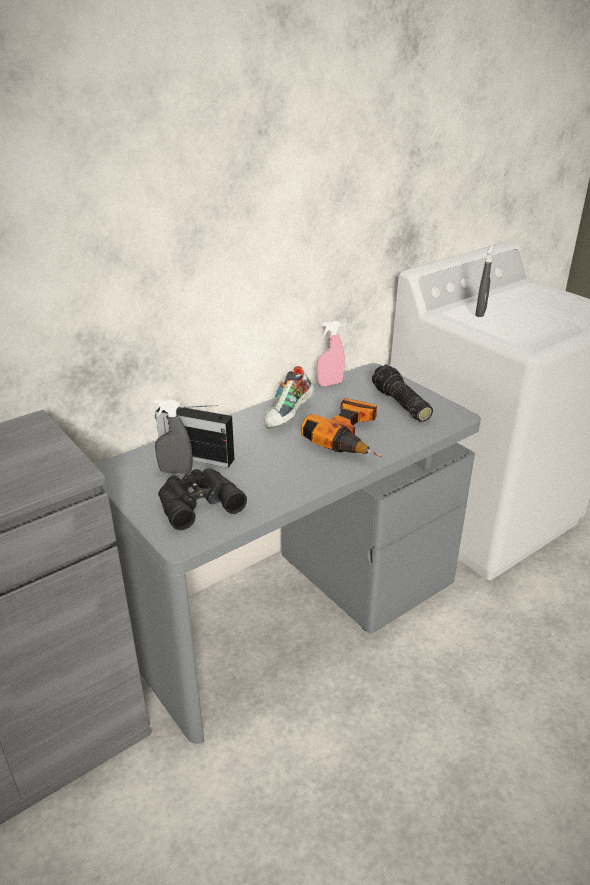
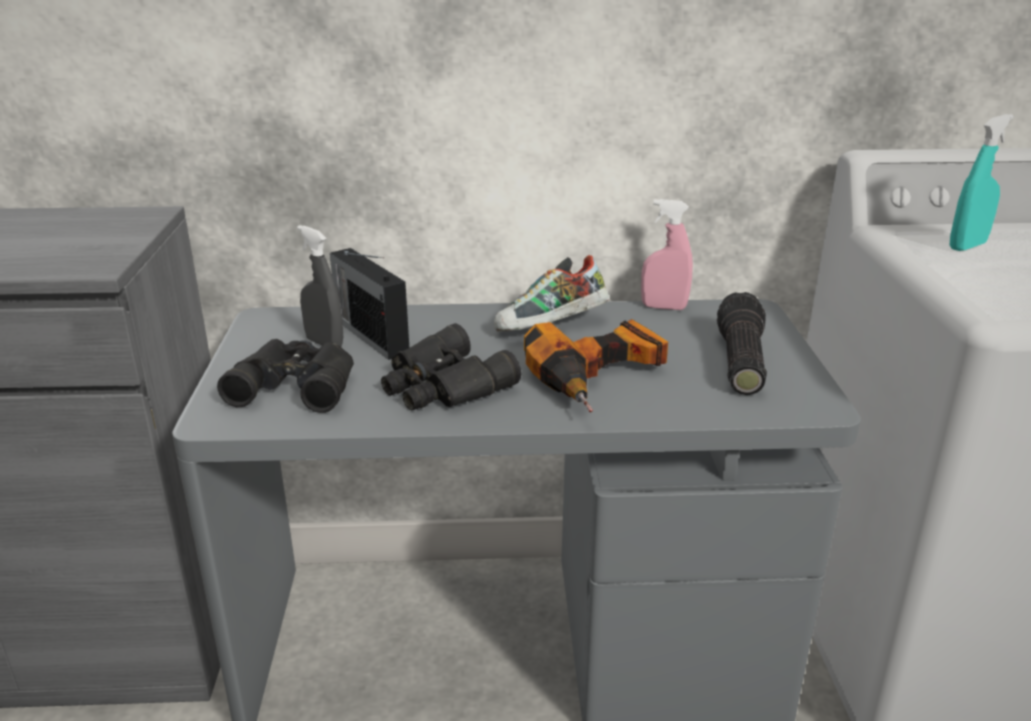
camera: 35 degrees right, 5 degrees down
(279, 471) = (443, 386): none -> black binoculars
(480, 313) = (967, 246): grey spray bottle -> turquoise spray bottle

